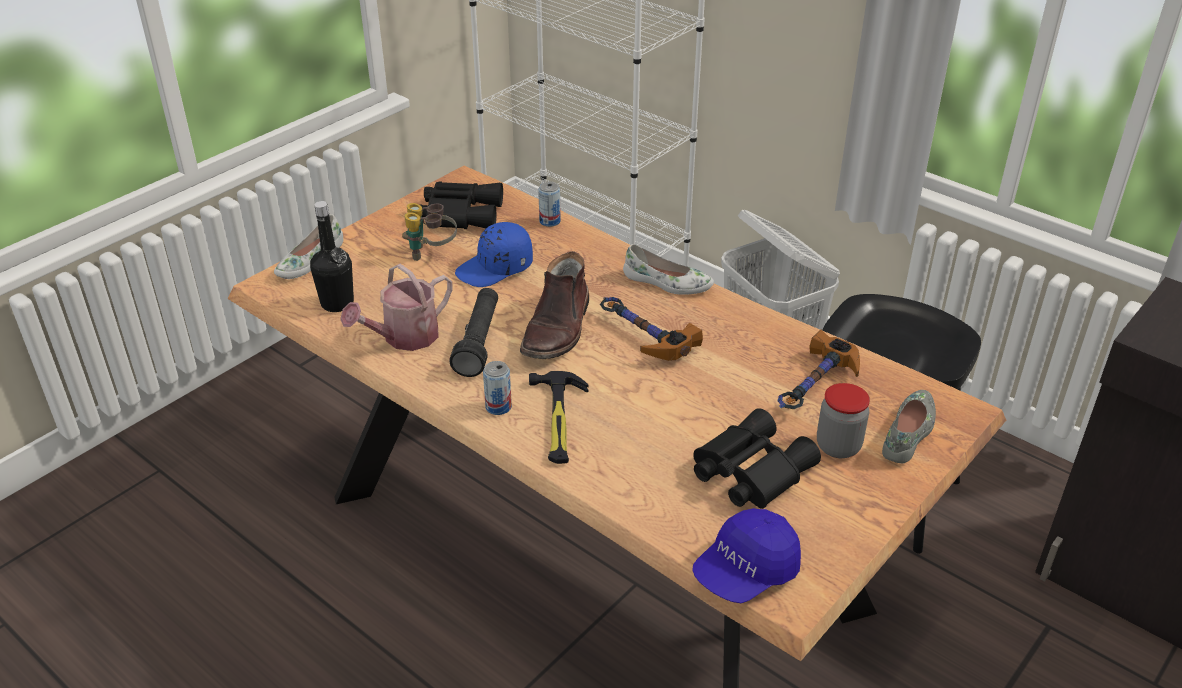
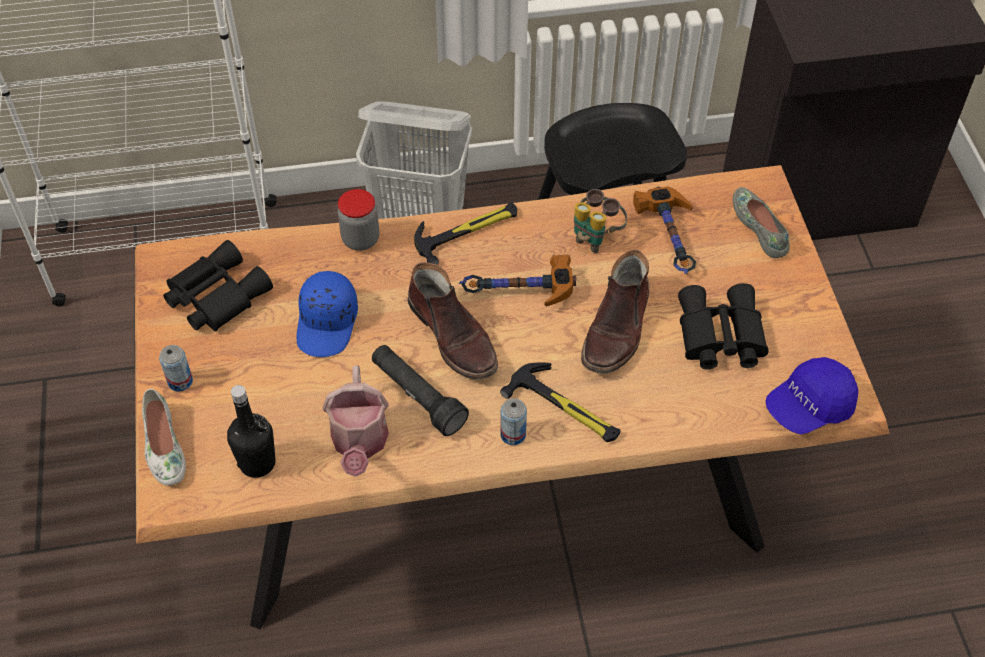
camera: 50 degrees left, 15 degrees up
(431, 253) = (255, 353): binoculars -> binoculars (595, 237)
(550, 221) = (299, 244): can -> can (180, 381)
(667, 283) = (467, 231): white shoe -> hammer
(677, 407) = (617, 329): none -> brown boot
(745, 572) = (809, 407): blue cap -> blue cap turned 60 degrees clockwise
(838, 446) = (739, 272): jar -> jar (360, 239)

